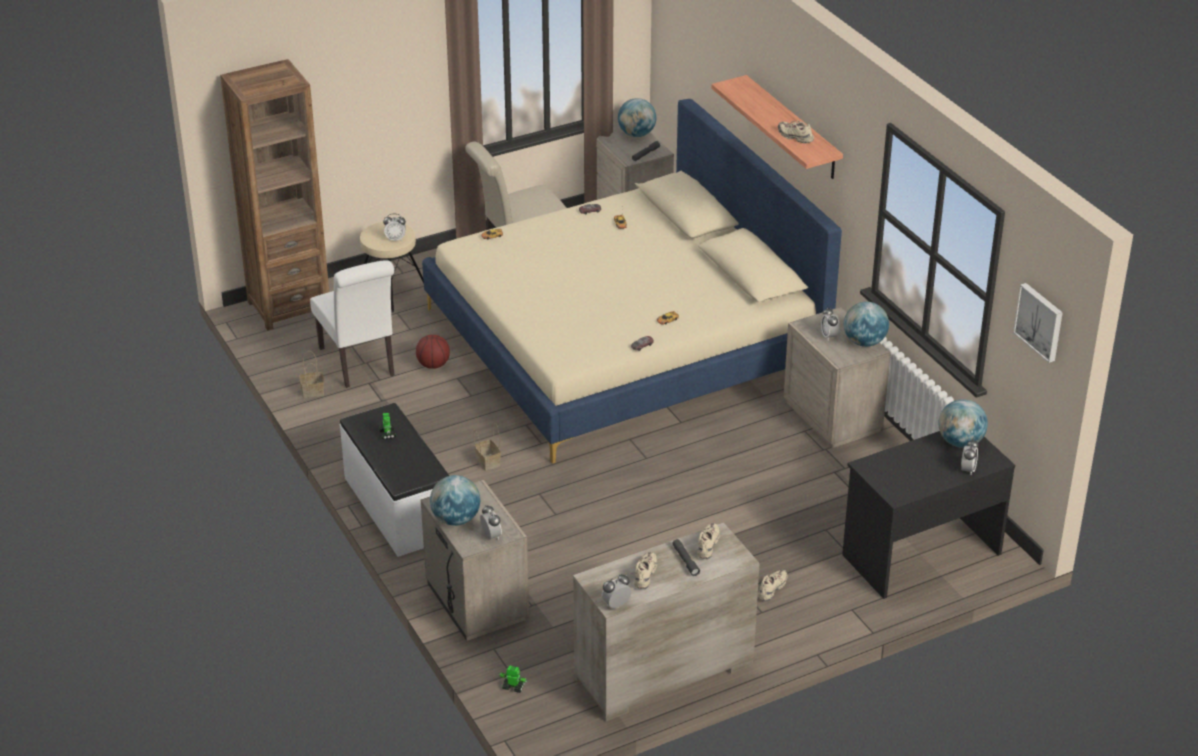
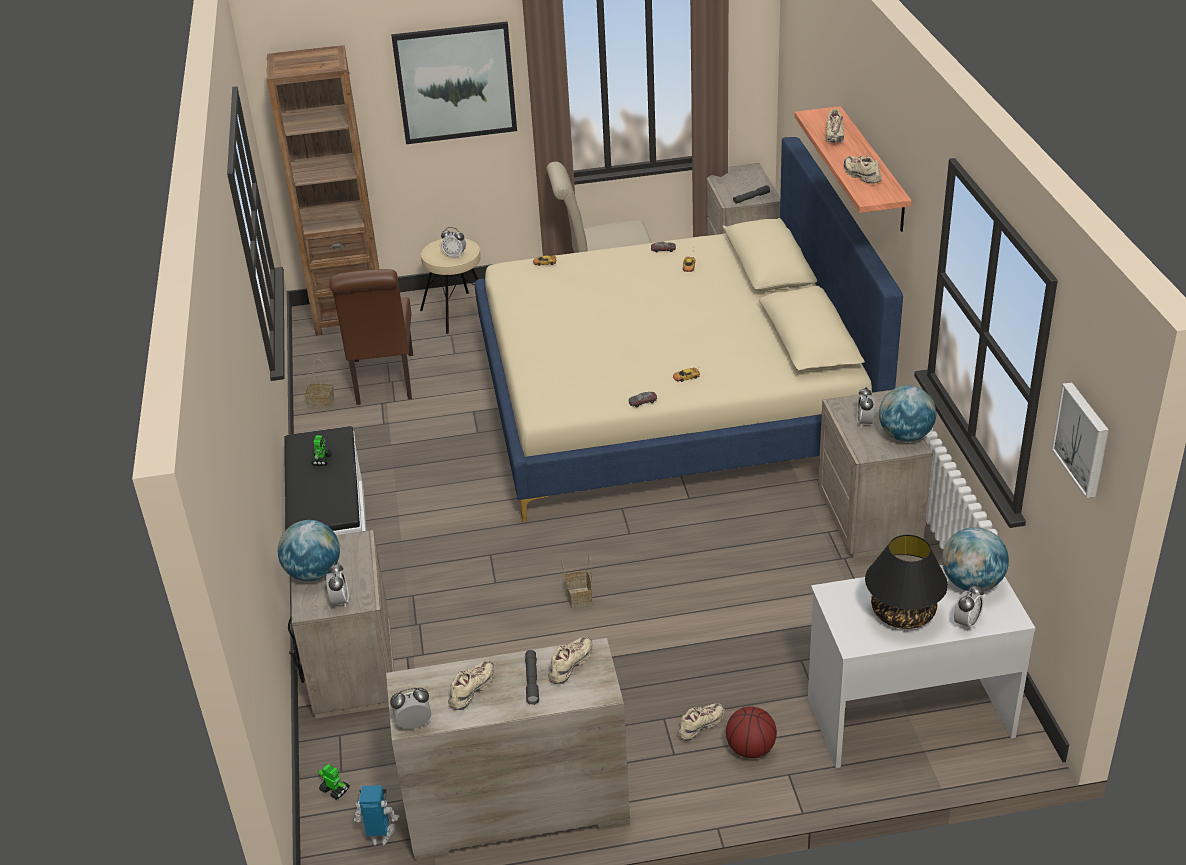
camera: 20 degrees right, 0 degrees up
(359, 364) = (383, 382): white chair -> brown chair
(381, 80) = (455, 82): none -> picture
(433, 365) = (456, 393): basketball -> basketball (750, 748)
(487, 462) = (454, 508): basket -> basket (578, 597)
(568, 710) = (380, 836): none -> toy robot
(636, 134) = (752, 177): globe -> none
(755, 104) = (834, 136): none -> beige shoe
(920, 553) = (908, 715): black desk -> white desk
(921, 471) = (903, 613): none -> black table lamp

